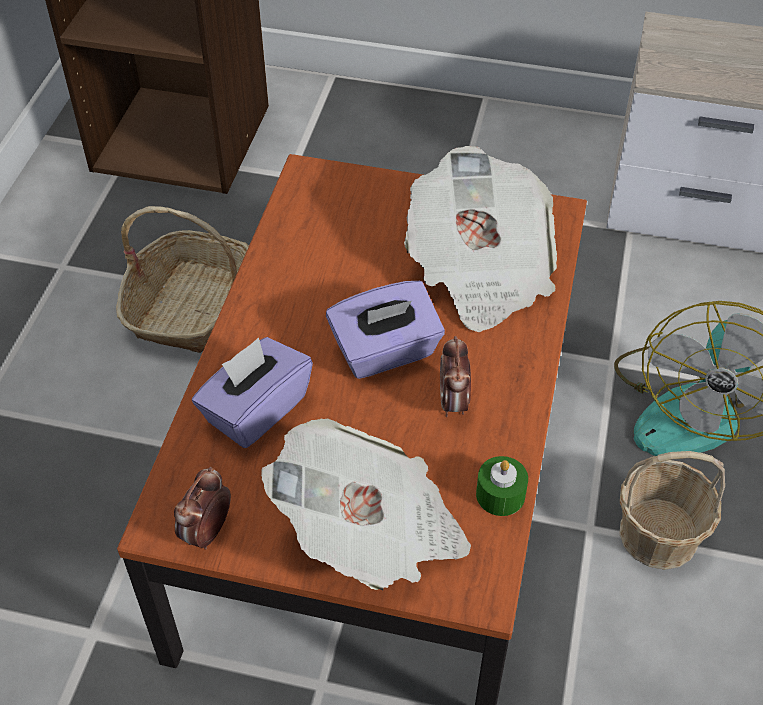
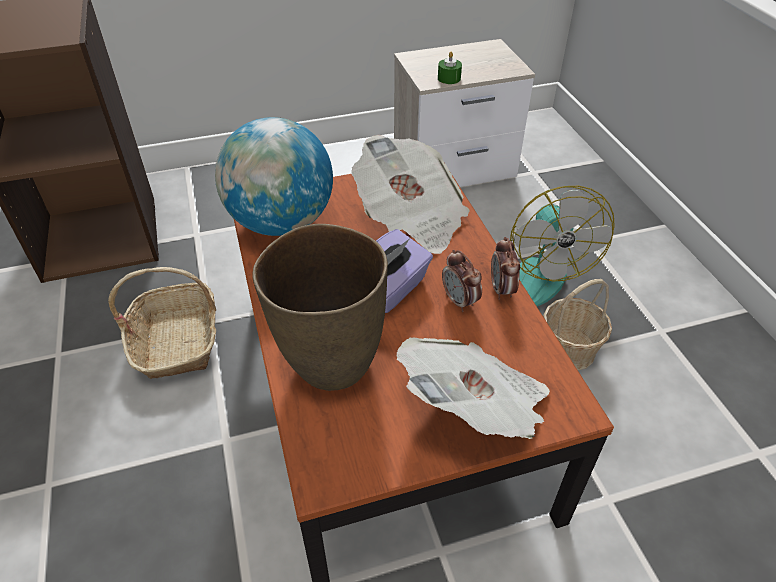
camera: 30 degrees left, 5 degrees down
(207, 532) = (360, 467): alarm clock -> alarm clock (502, 290)
(255, 410) = (330, 364): purple tissue box -> brown vase
(322, 215) = (281, 223): none -> globe
(500, 495) = (535, 344): green candle -> green candle (449, 78)

